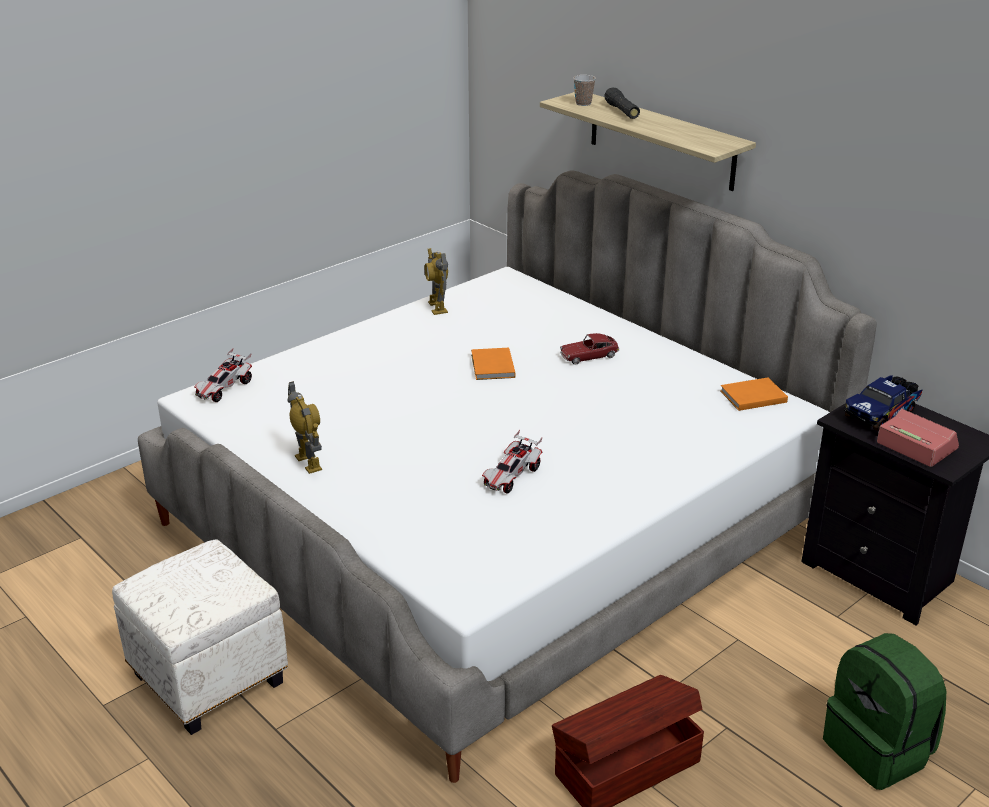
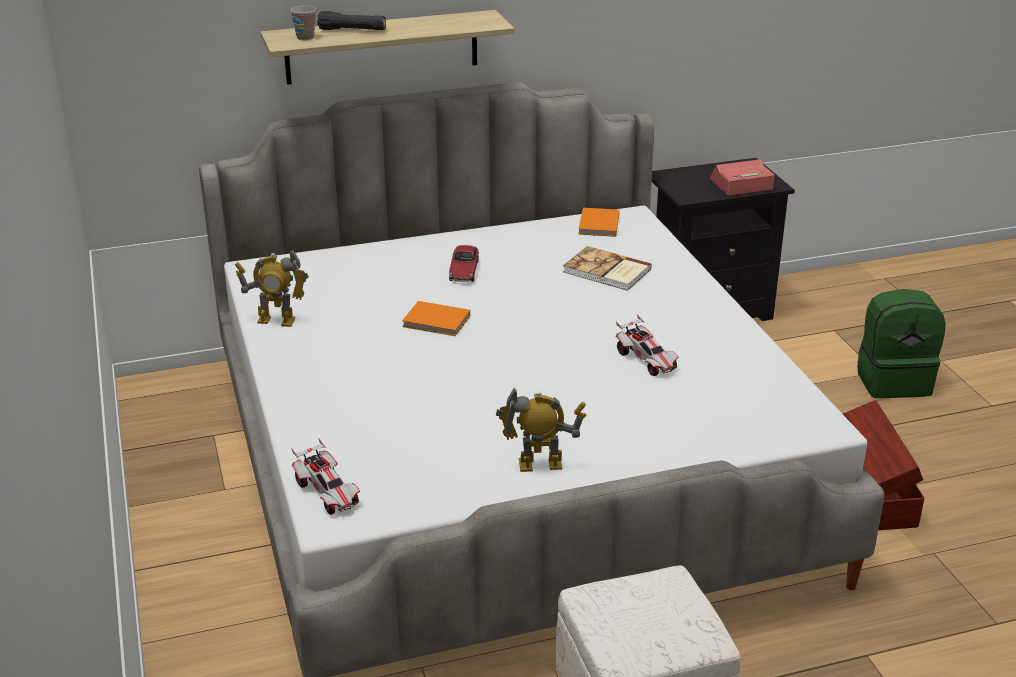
camera: 65 degrees left, 0 degrees up
(660, 421) = (607, 271): none -> book
(882, 413) = (688, 181): toy truck -> none

